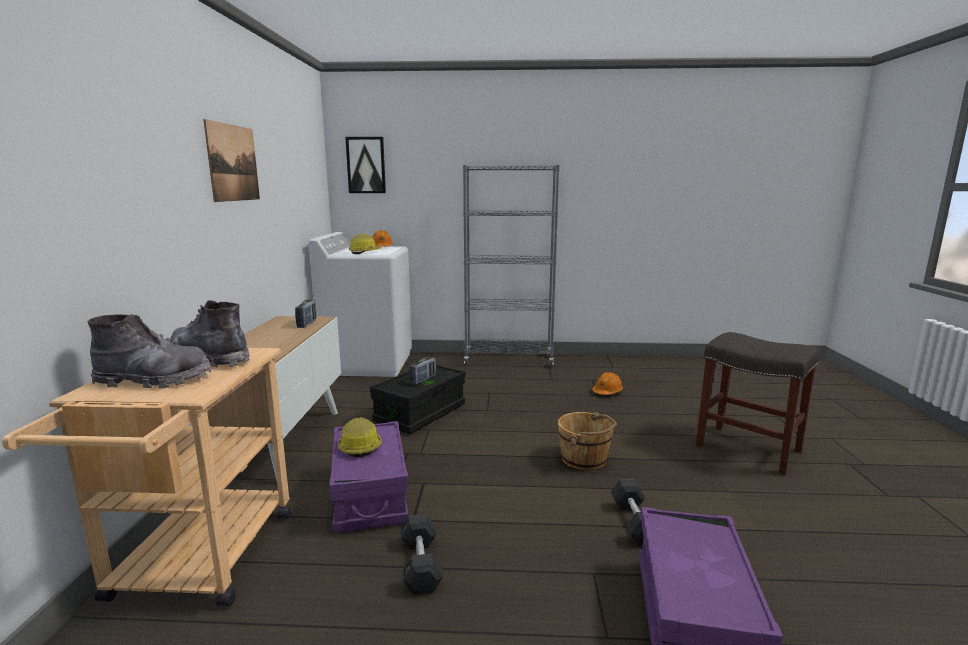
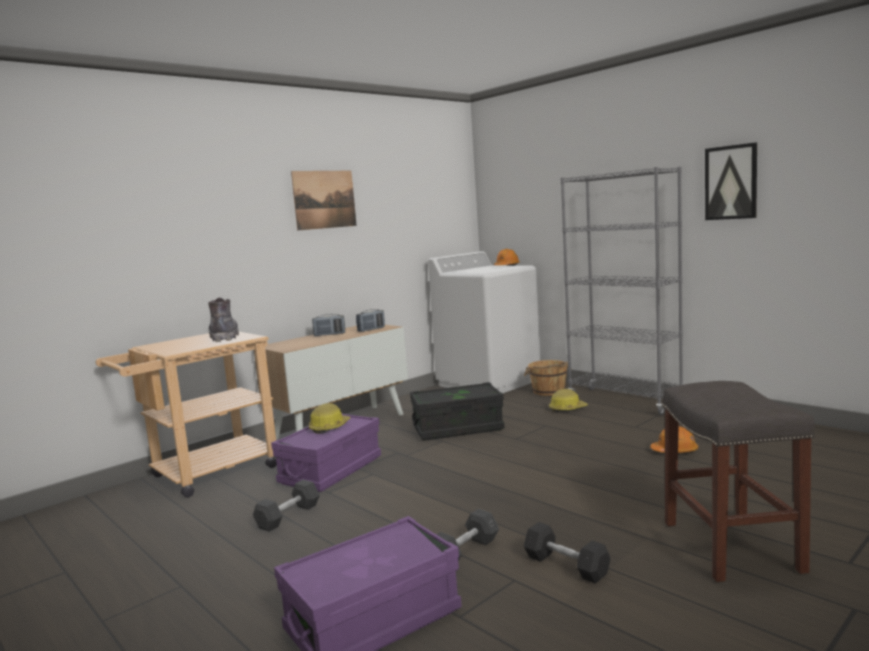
camera: 45 degrees right, 5 degrees down
(154, 380) = (179, 344): grey boot -> none
(365, 252) = (475, 271): hard hat -> hard hat (567, 409)
(366, 165) = (504, 185): picture -> picture (731, 182)
(423, 380) = (458, 394): radio -> radio (329, 334)
(584, 459) = (521, 497): brown bucket -> brown bucket (549, 391)
(708, 501) = (566, 565): none -> black dumbbell

